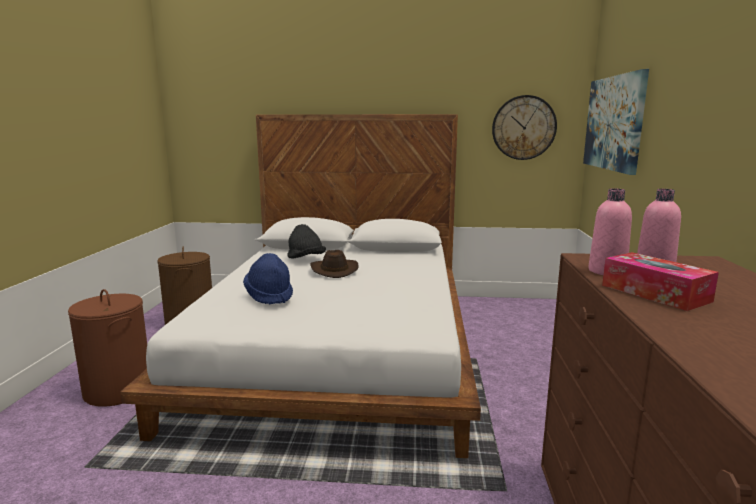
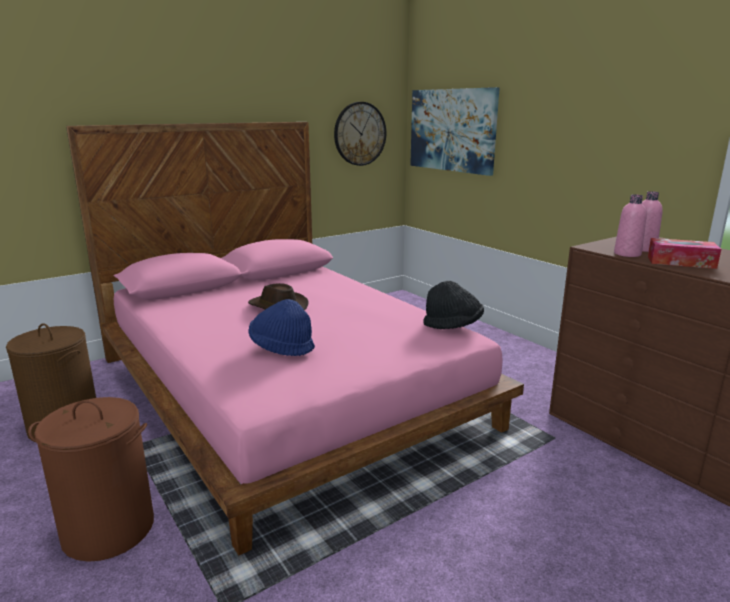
camera: 40 degrees left, 5 degrees up
(306, 259) = (218, 303): black hat -> black hat (453, 326)
(338, 349) = (287, 390): white bed -> pink bed

